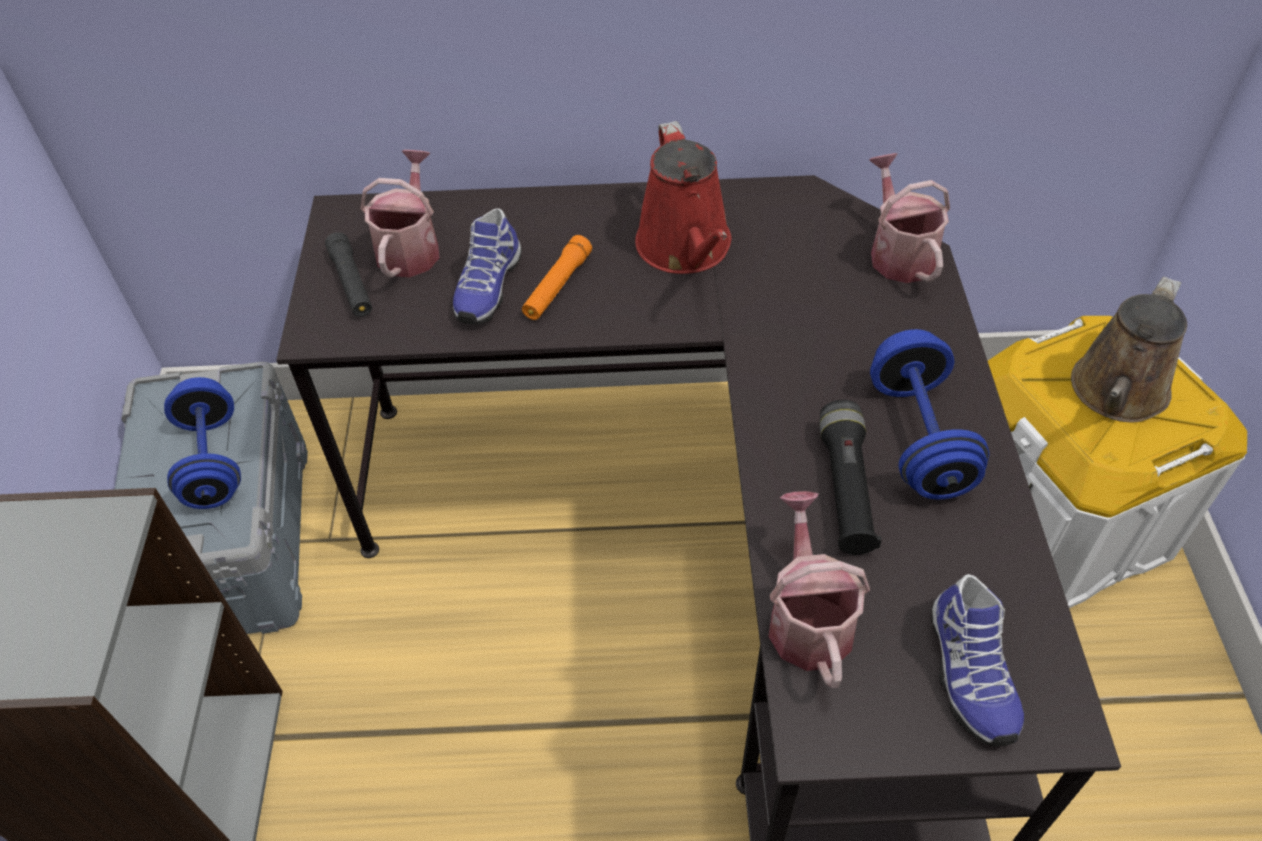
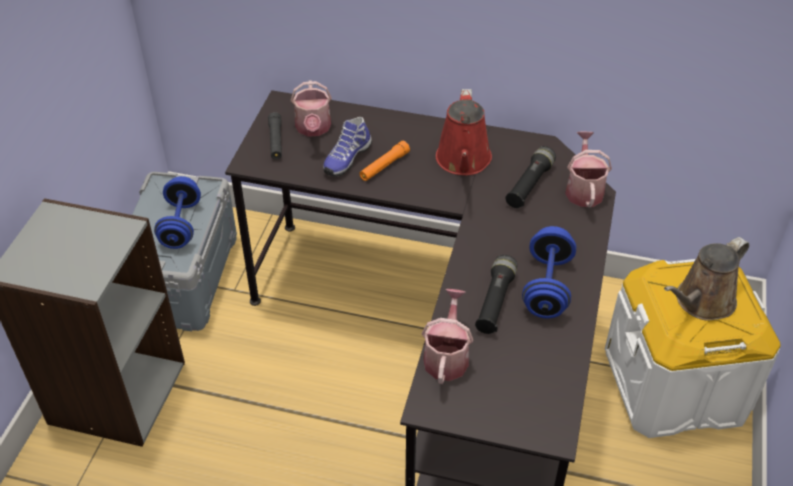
camera: 15 degrees right, 5 degrees down
(410, 248) = (313, 129): watering can -> watering can turned 150 degrees clockwise
(810, 265) = (529, 185): none -> black flashlight
(967, 673) = (516, 400): shoe -> none

